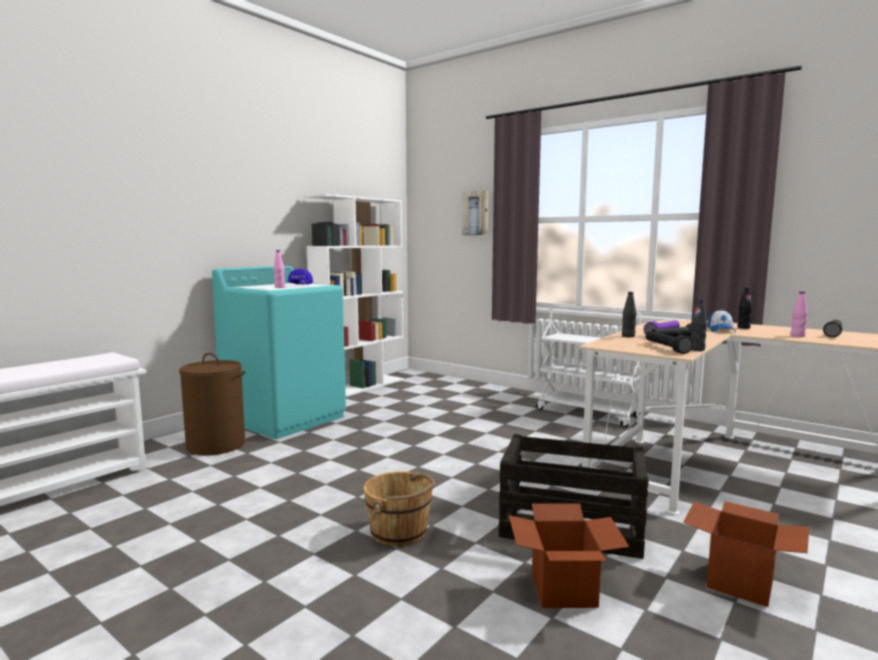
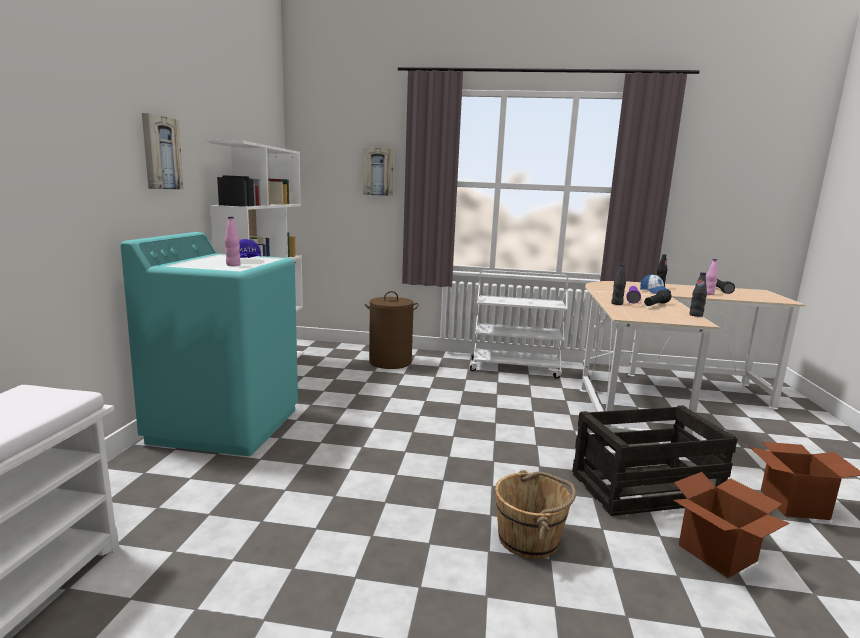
camera: 30 degrees left, 5 degrees up
(216, 445) = (180, 482): brown laundry basket -> brown laundry basket (390, 362)
(258, 207) = (160, 153): none -> picture
(666, 348) = (675, 316): black flashlight -> none

